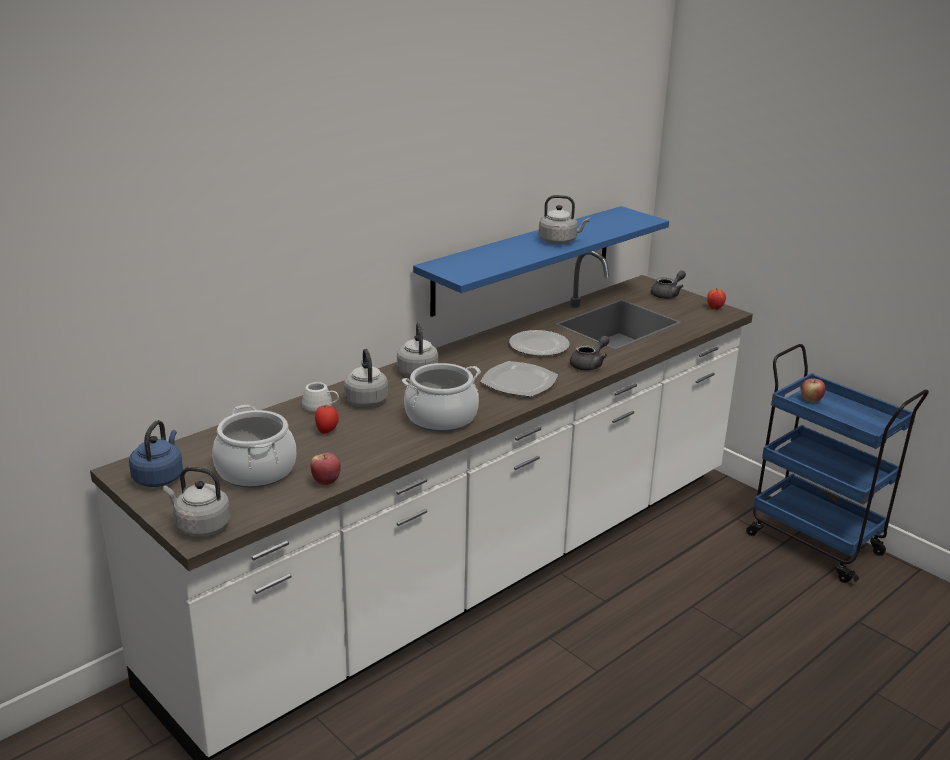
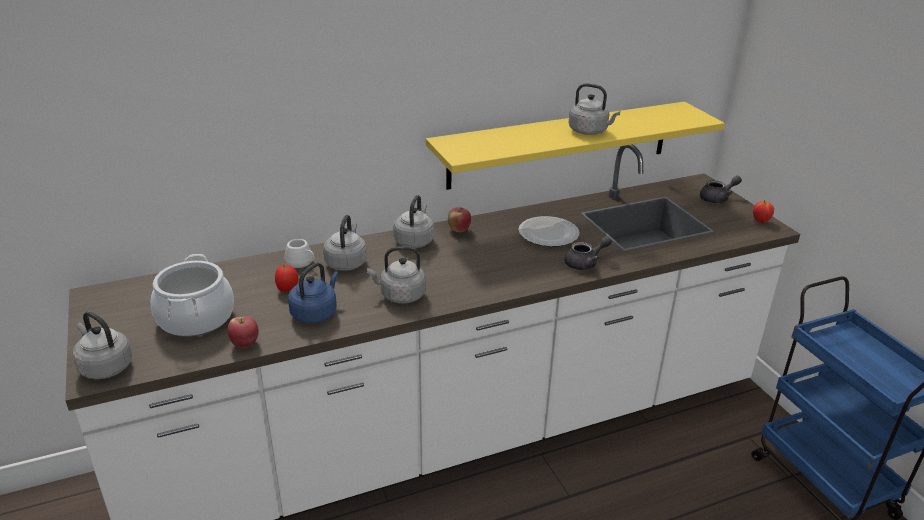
camera: 20 degrees right, 5 degrees up
(159, 477) = (114, 307): blue kettle -> blue kettle (315, 313)
(441, 418) = (400, 295): cooking pot -> grey kettle
(518, 382) = (501, 270): plate -> none
(524, 259) = (560, 144): blue shelf -> yellow shelf
(811, 400) = (840, 340): apple -> apple (459, 230)

